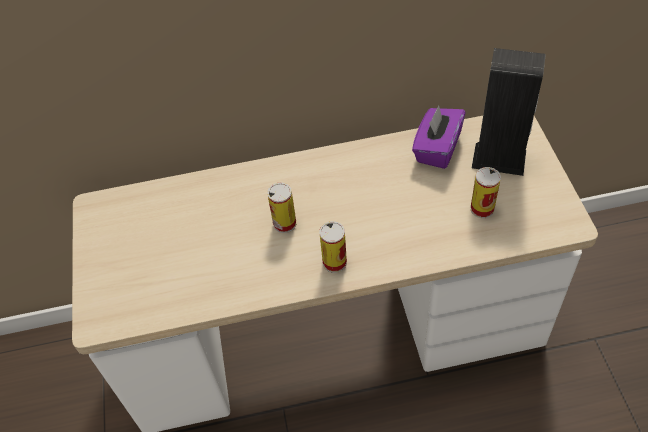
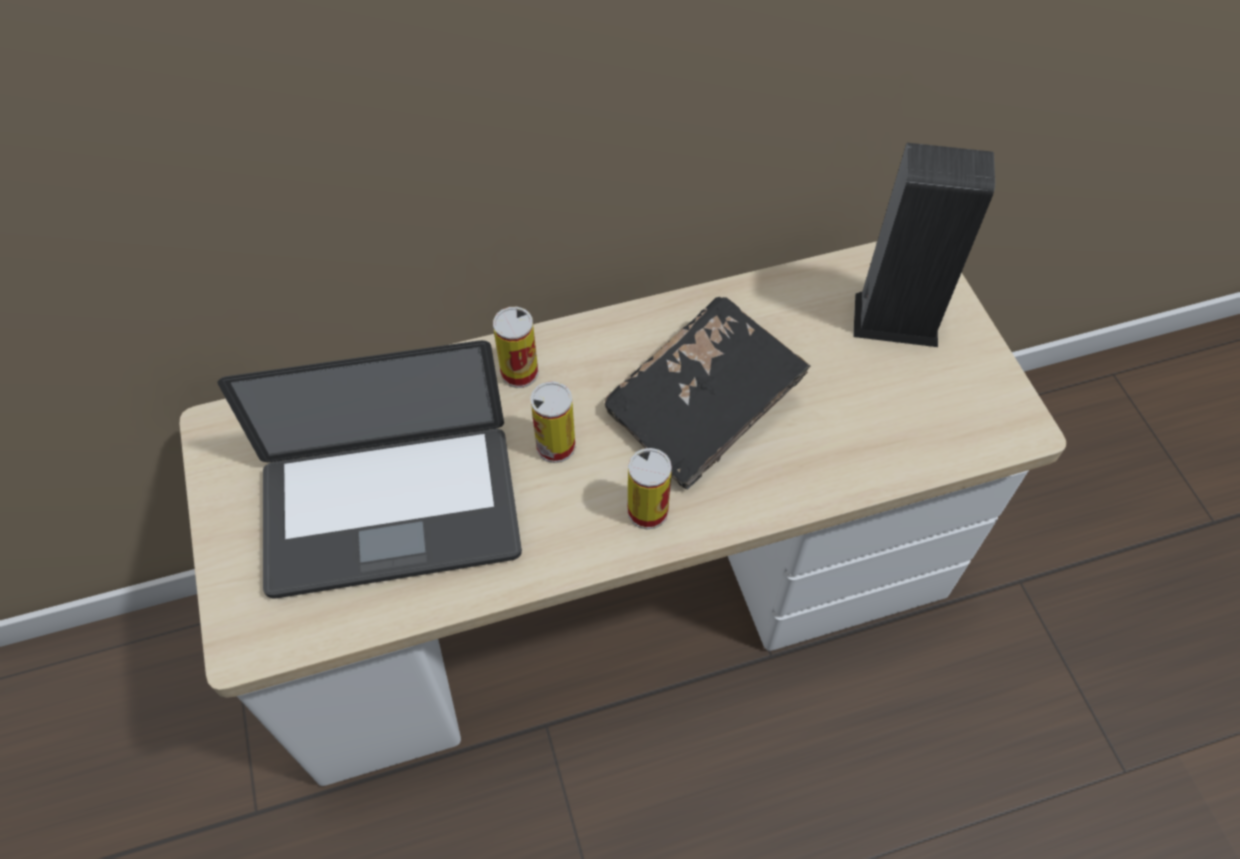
camera: 10 degrees left, 5 degrees up
(185, 256) = (391, 512): none -> laptop
(374, 205) = (702, 407): none -> black book
(437, 149) = (794, 305): purple tissue box -> none
(482, 209) = (878, 407): can -> can (519, 372)

